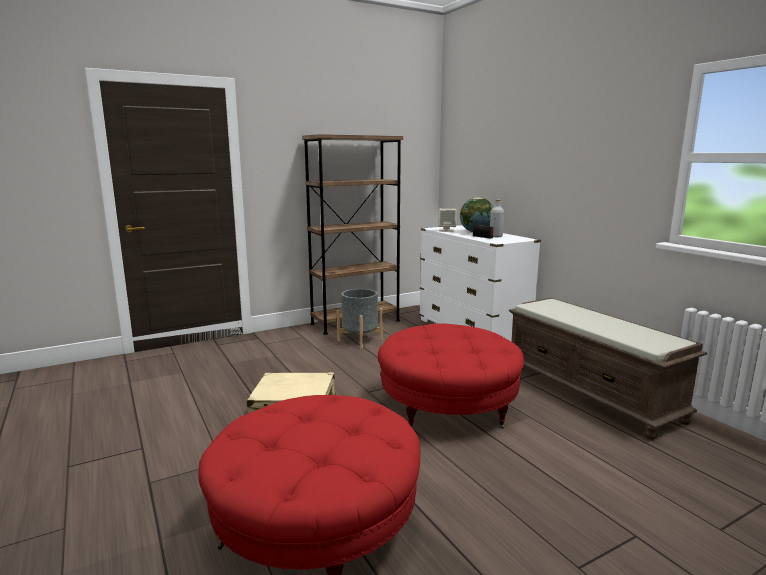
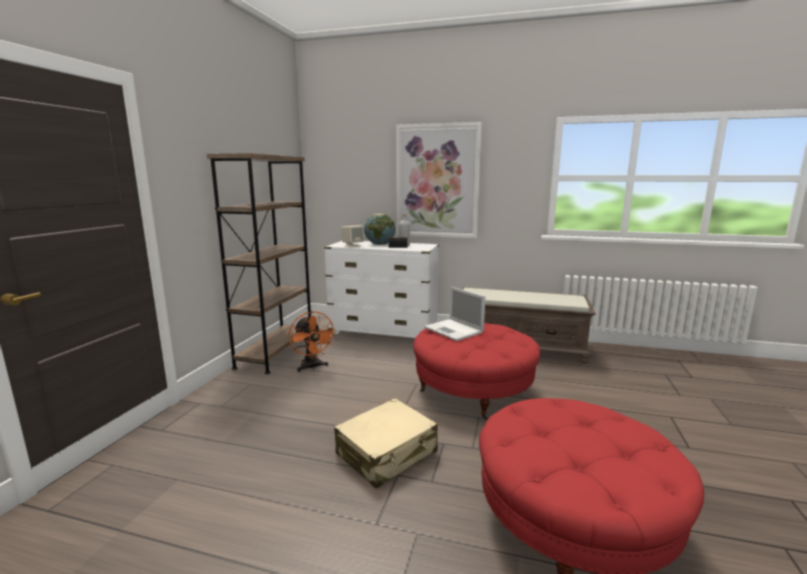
camera: 45 degrees left, 0 degrees up
(360, 340) = (312, 367): grey planter -> orange fan
(443, 331) = (454, 330): none -> laptop
(547, 161) = (437, 181): none -> picture

